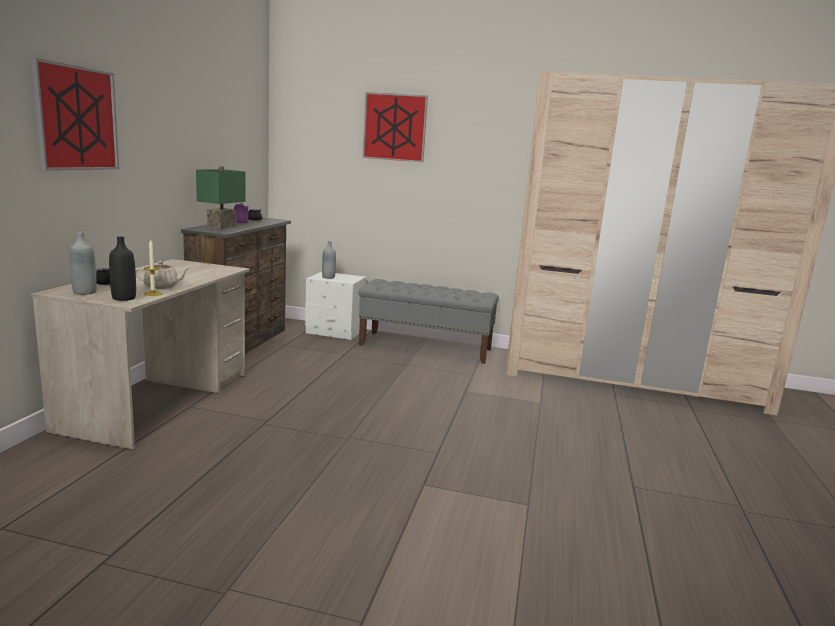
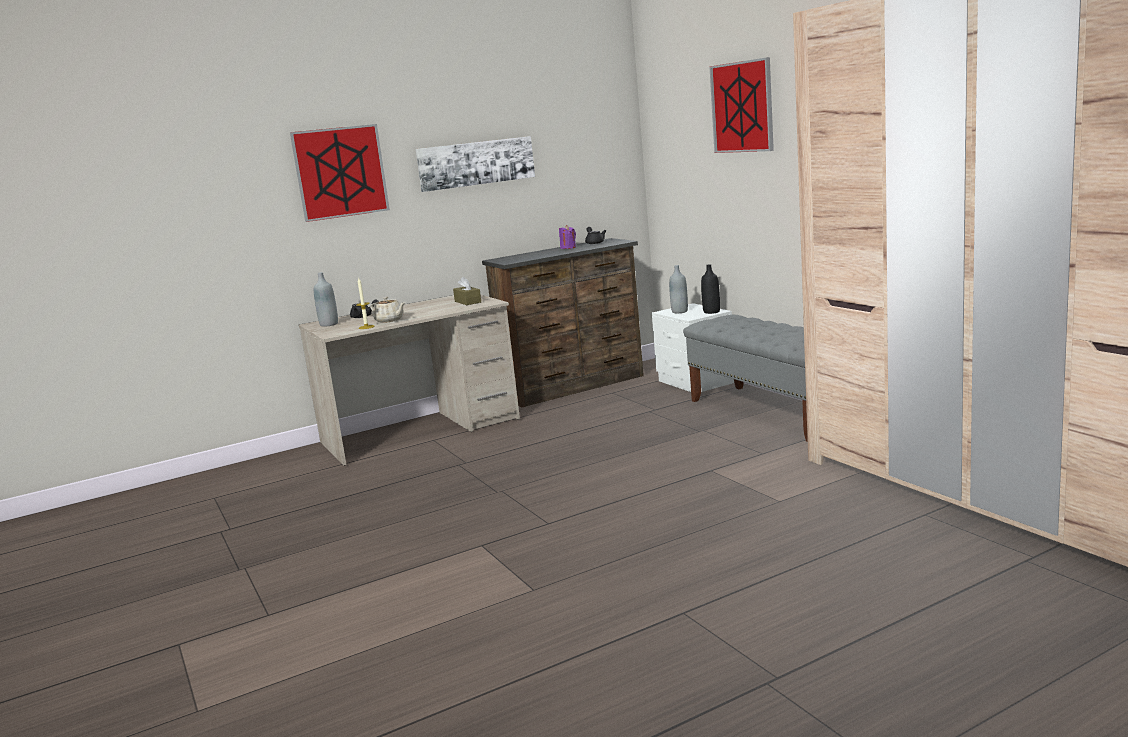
camera: 50 degrees right, 0 degrees up
(124, 298) = (338, 330): black bottle -> black bottle (711, 312)
(179, 134) = (476, 163): none -> picture
(202, 268) = (468, 302): none -> brown tissue box
(221, 226) = (528, 255): green table lamp -> none

